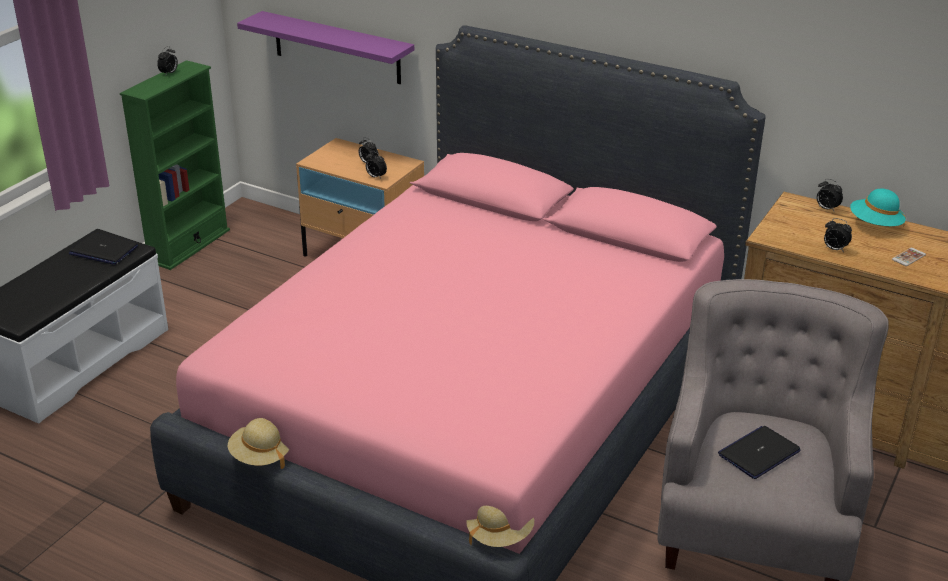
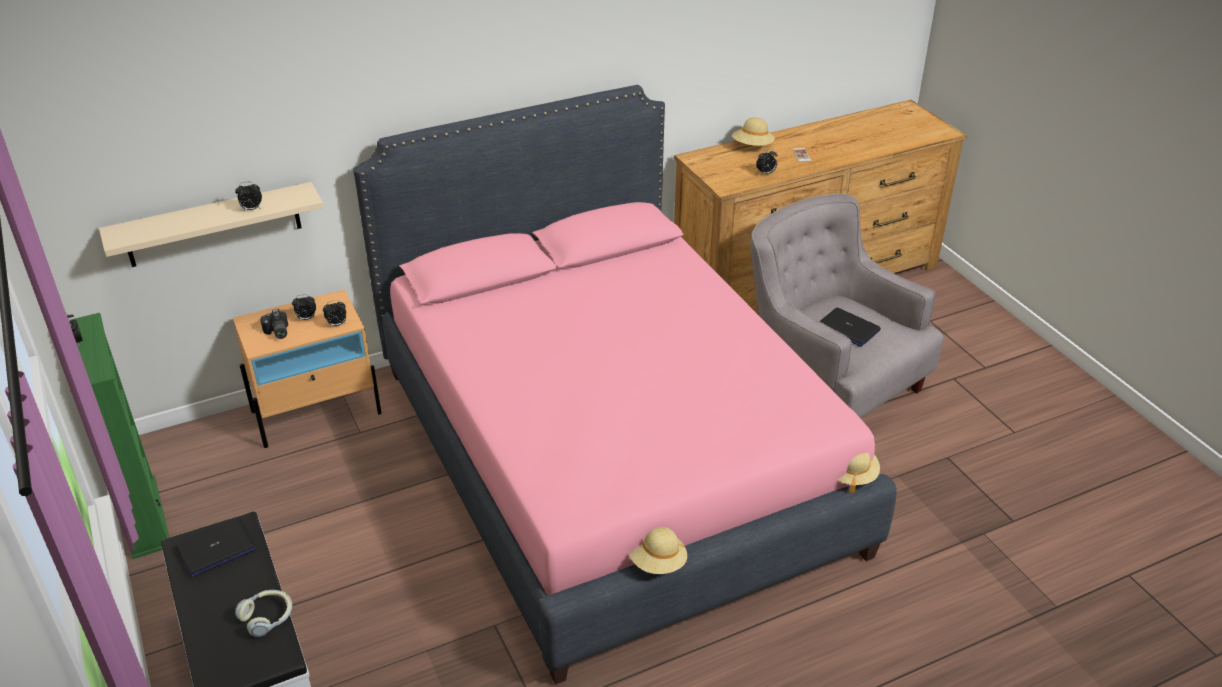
camera: 55 degrees left, 5 degrees up
(53, 299) = (268, 617): none -> headphones
(337, 48) = (213, 225): purple shelf -> beige shelf
(338, 160) = (276, 332): none -> camera
(759, 453) = (848, 328): laptop -> laptop turned 45 degrees counterclockwise
(826, 209) = (715, 152): alarm clock -> alarm clock (251, 209)
(875, 225) = (752, 146): turquoise hat -> beige hat

